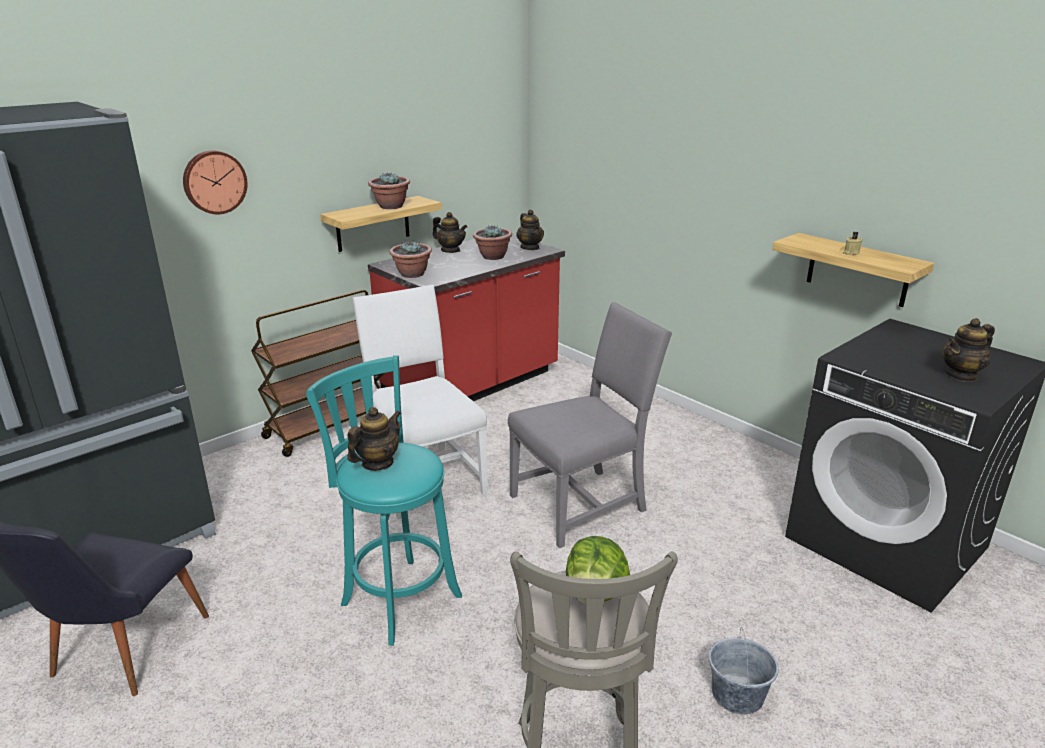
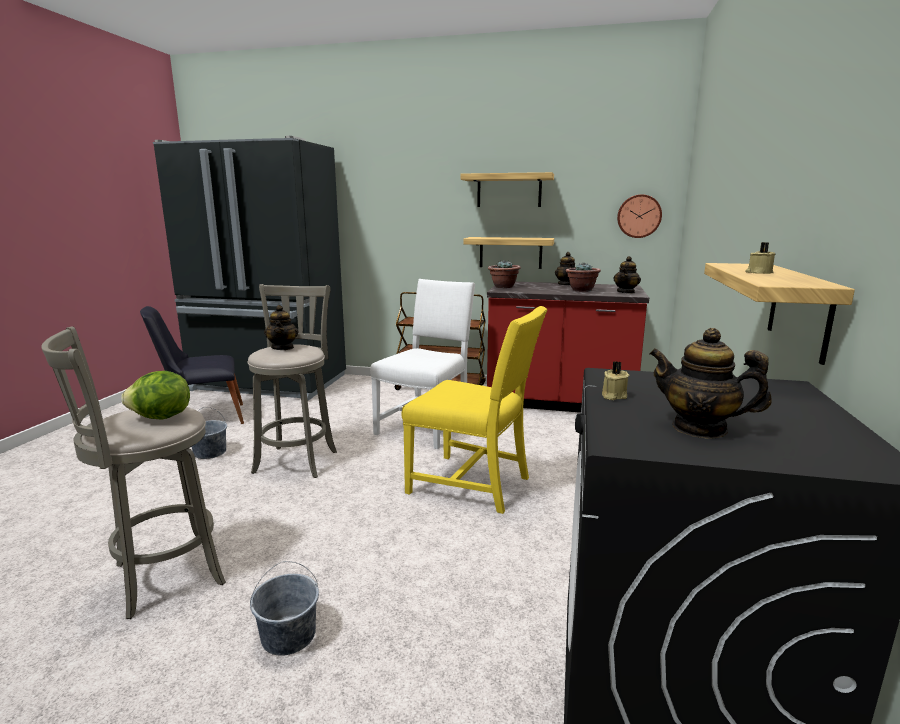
camera: 55 degrees right, 10 degrees down
(214, 182) = (401, 203): wall clock -> wall clock (639, 216)
(275, 672) = (209, 453): none -> grey bucket
(362, 143) = (509, 190): none -> shelf
(377, 463) = (283, 348): teapot -> teapot turned 75 degrees clockwise
(391, 206) = (515, 238): potted plant -> none
(397, 597) = (297, 460): turquoise stool -> grey stool
(582, 503) = (473, 484): grey chair -> yellow chair
(892, 373) = (613, 396): none -> beige candle

